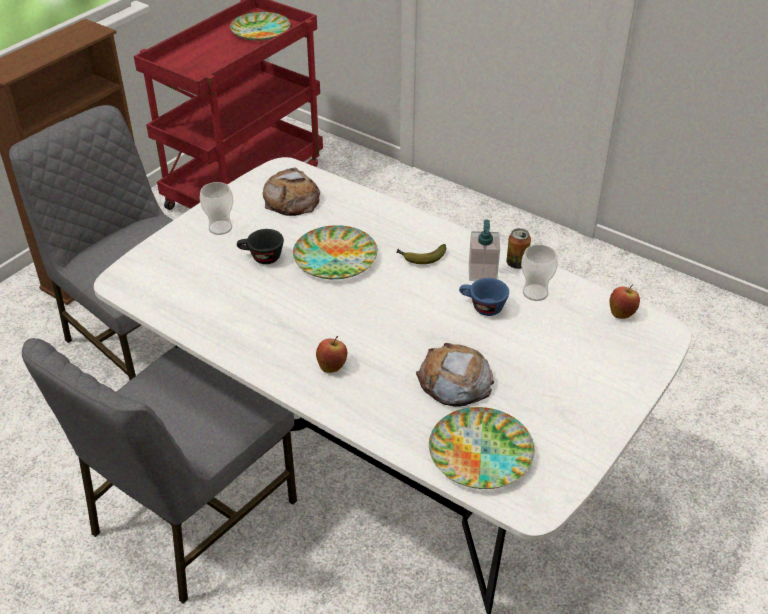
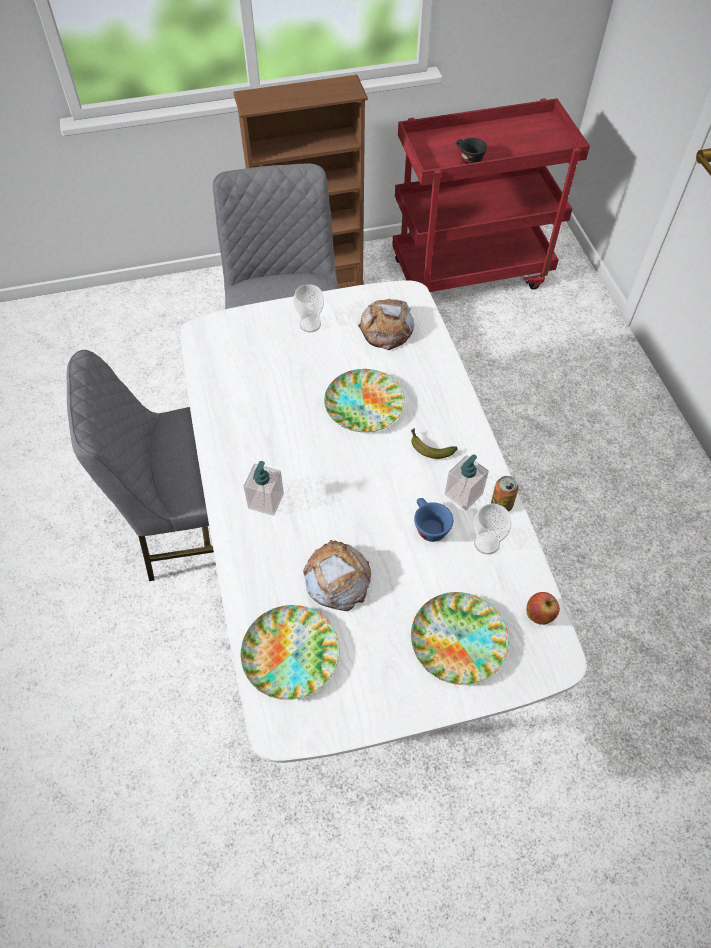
camera: 40 degrees right, 15 degrees up
(260, 30) = (532, 139): plate -> plate (458, 640)
(261, 257) = (312, 370): black cup -> black cup (468, 159)
(332, 366) = (266, 501): apple -> soap dispenser

